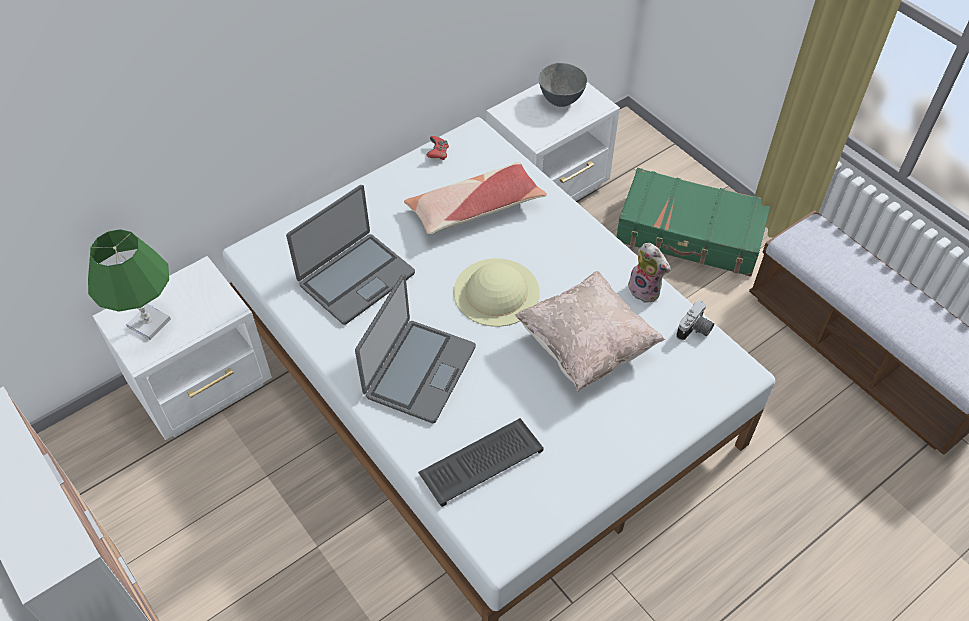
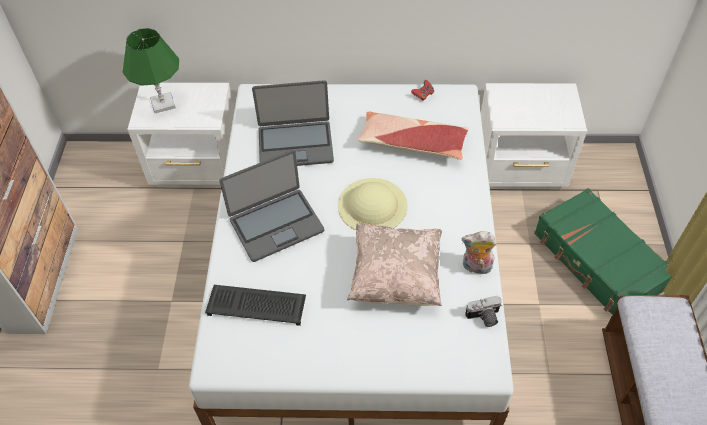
camera: 40 degrees right, 0 degrees up
(560, 101) = (545, 103): grey bowl -> none
(646, 290) = (476, 267): plush toy -> plush toy turned 105 degrees clockwise

